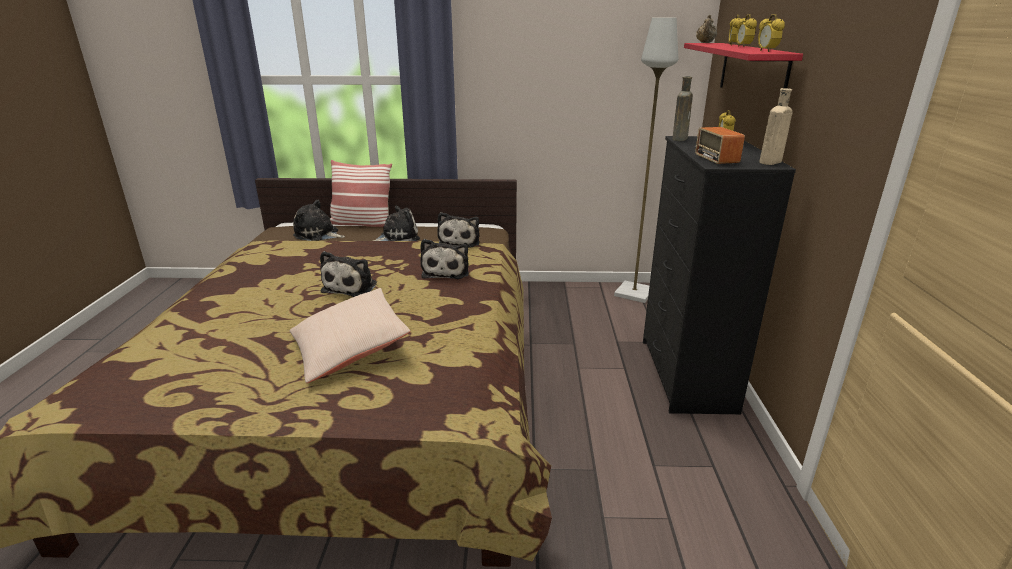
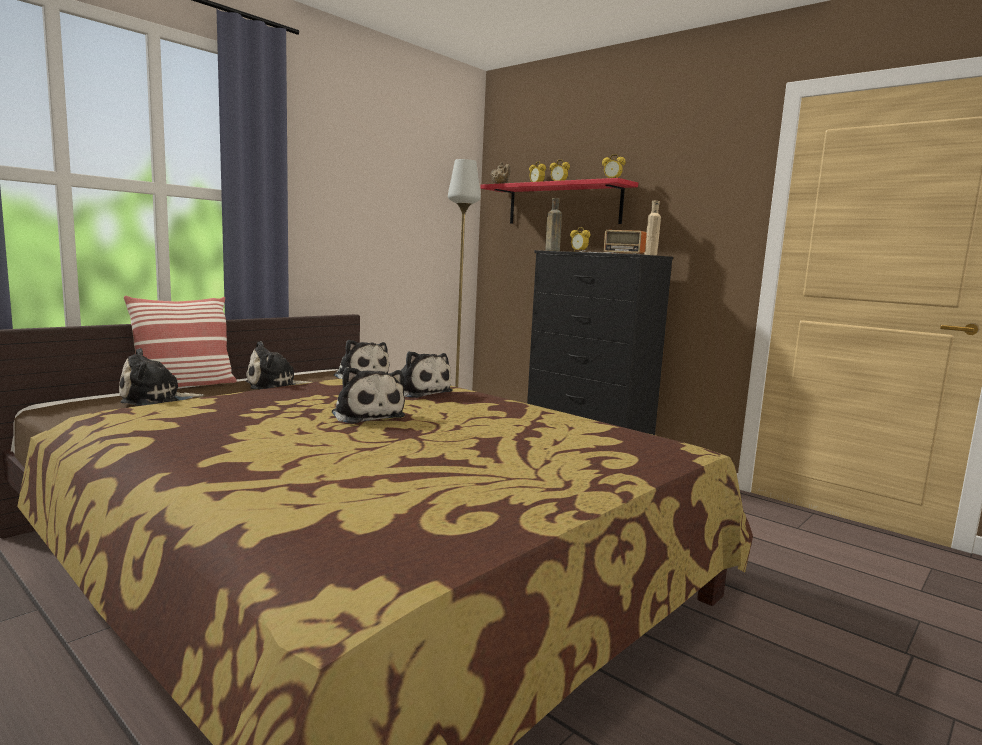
camera: 50 degrees left, 15 degrees down
(349, 349) = (511, 444): beige pillow -> none
(397, 237) = (275, 386): plush toy -> plush toy turned 135 degrees counterclockwise

